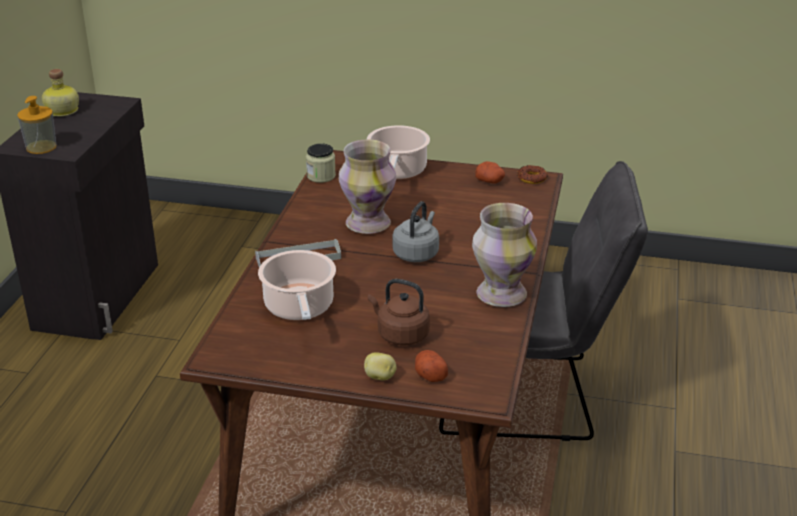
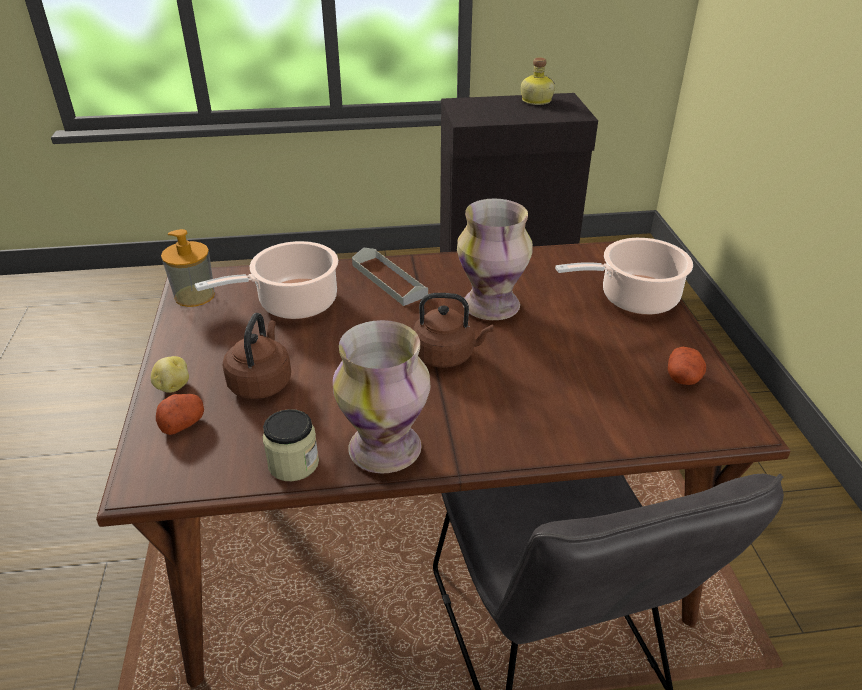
camera: 70 degrees right, 5 degrees up
(41, 147) = (465, 110): soap dispenser -> soap dispenser (194, 295)
(321, 176) = (572, 252): jar -> jar (293, 463)
(417, 253) = (447, 355): grey kettle -> brown kettle
(532, 178) = (733, 417): donut -> none

